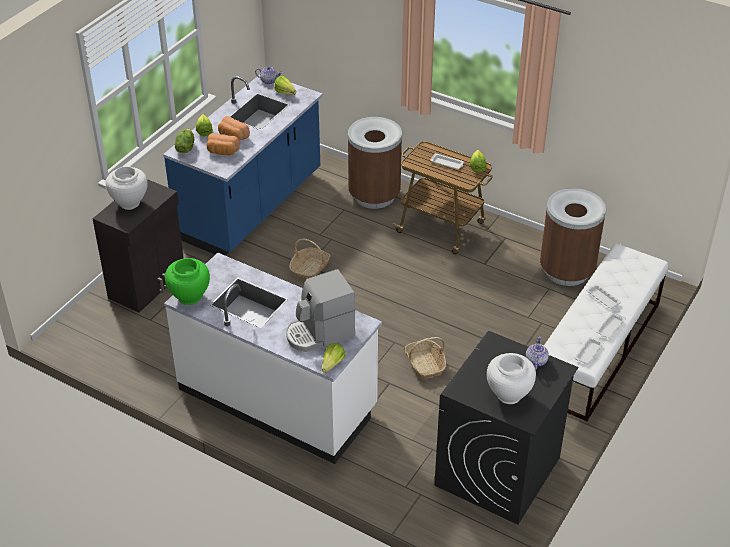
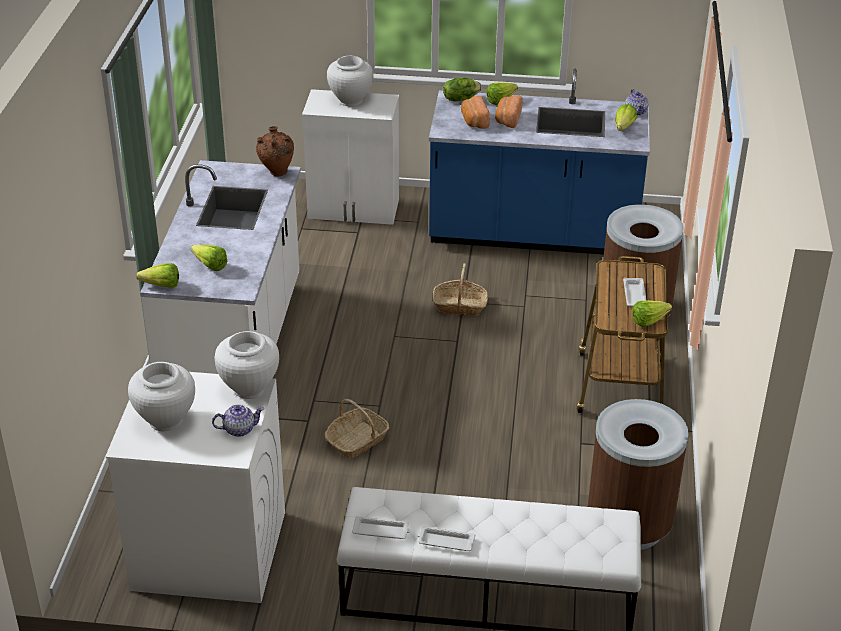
camera: 65 degrees right, 5 degrees down
(148, 284) = (354, 209): black cabinet -> white cabinet
(190, 297) = (217, 171): green vase -> none
(218, 266) = (276, 173): none -> brown vase
(319, 333) = (208, 264): coffee machine -> lettuce
(493, 345) = (249, 388): none -> white vase
(498, 472) = (208, 551): black washing machine -> white washing machine
(602, 298) = (503, 521): white tray -> none

